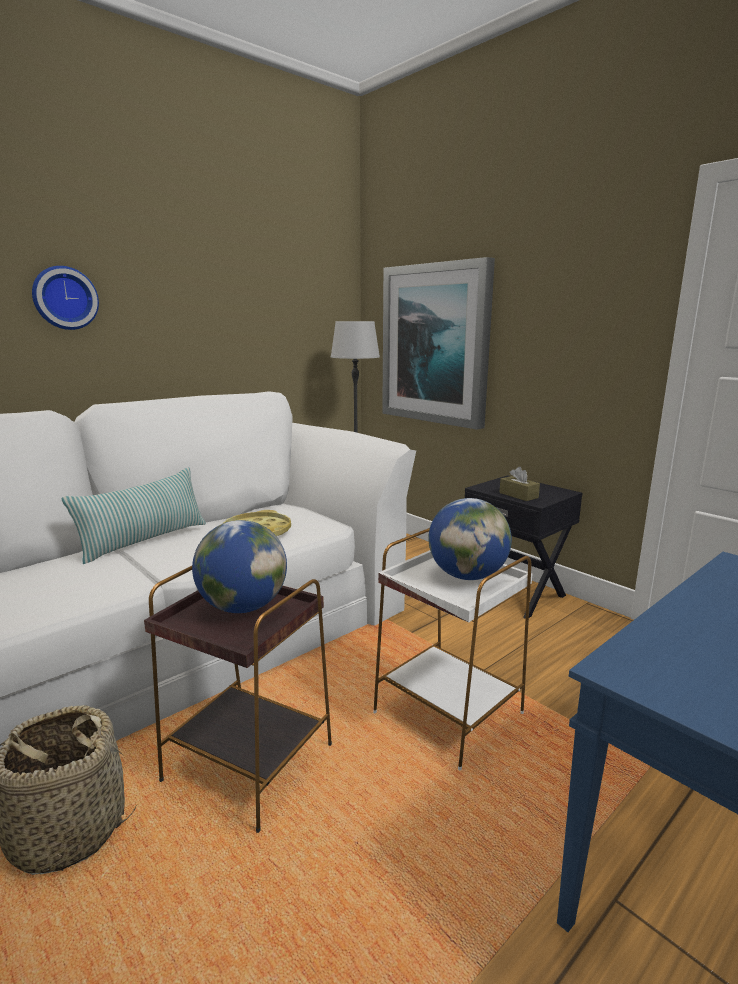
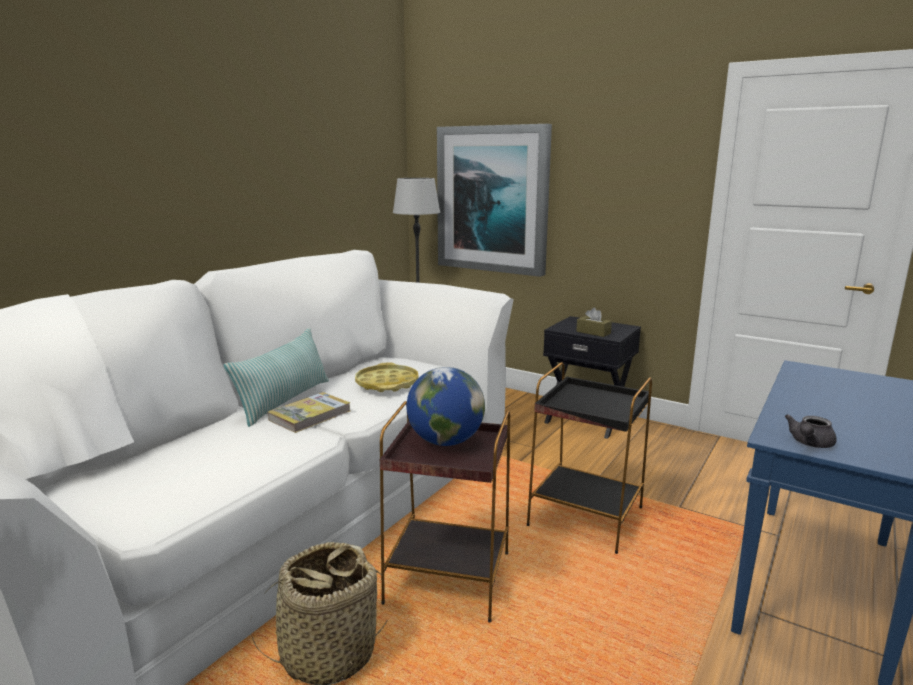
camera: 15 degrees left, 0 degrees up
(64, 298) = (163, 164): wall clock -> none
(149, 559) = (310, 415): none -> book
(447, 712) = (584, 516): white side table -> black side table
(467, 576) = (600, 399): globe -> none
(666, 687) = (809, 443): none -> grey teapot

